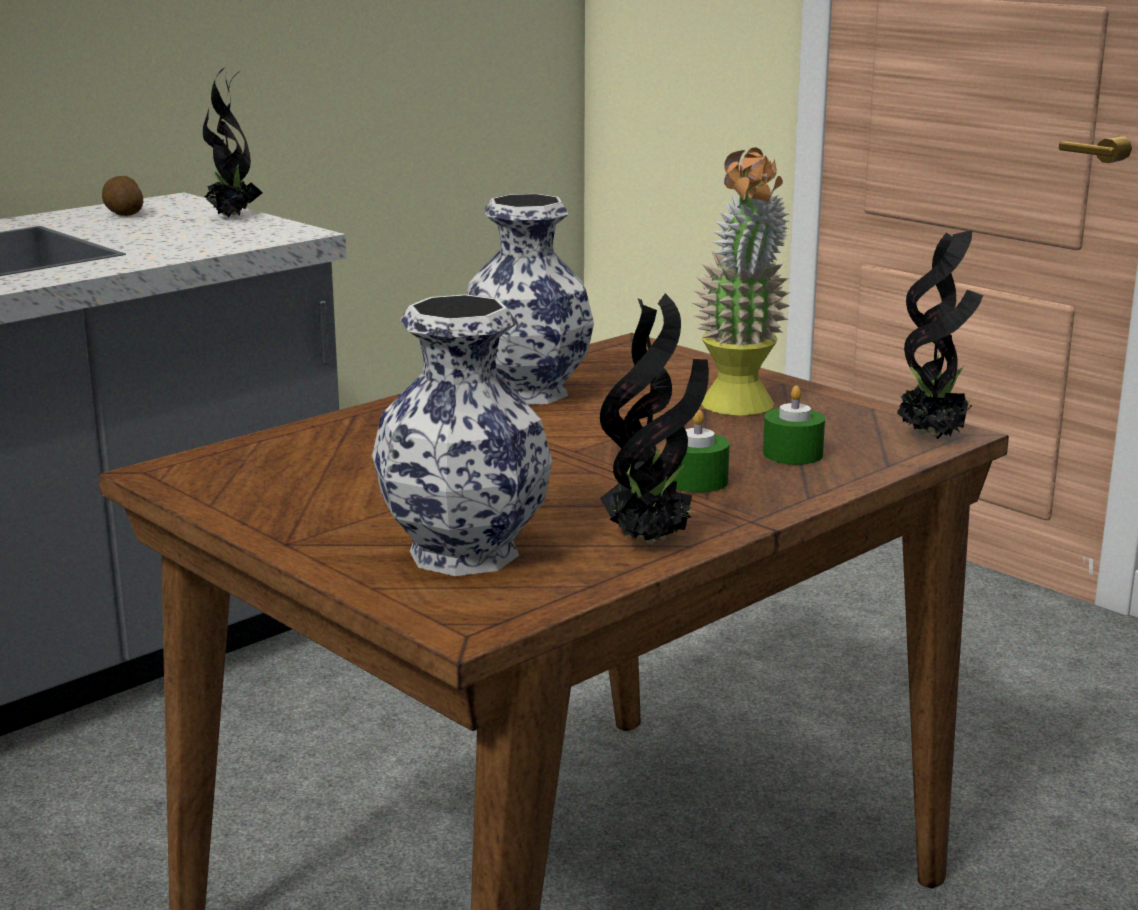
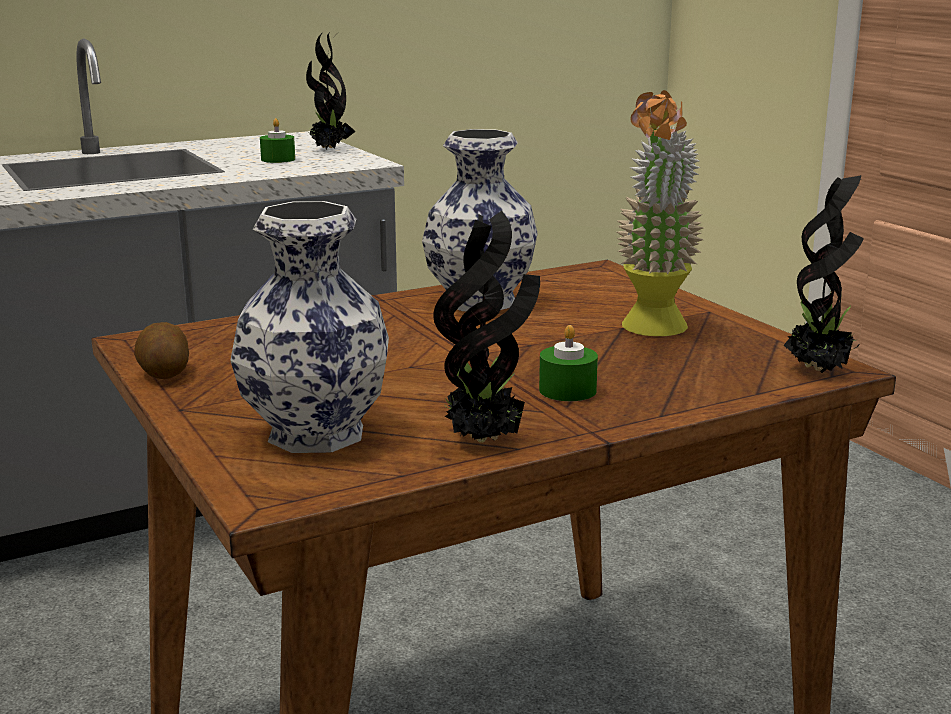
camera: 15 degrees right, 0 degrees up
(123, 213) = (253, 143): potato -> potato (164, 372)
(792, 454) = (673, 374): green candle -> green candle (278, 159)

